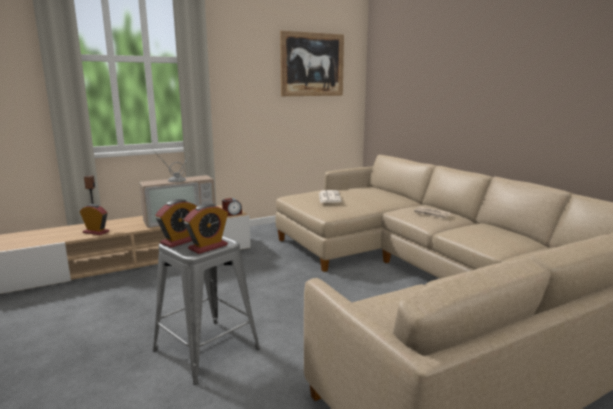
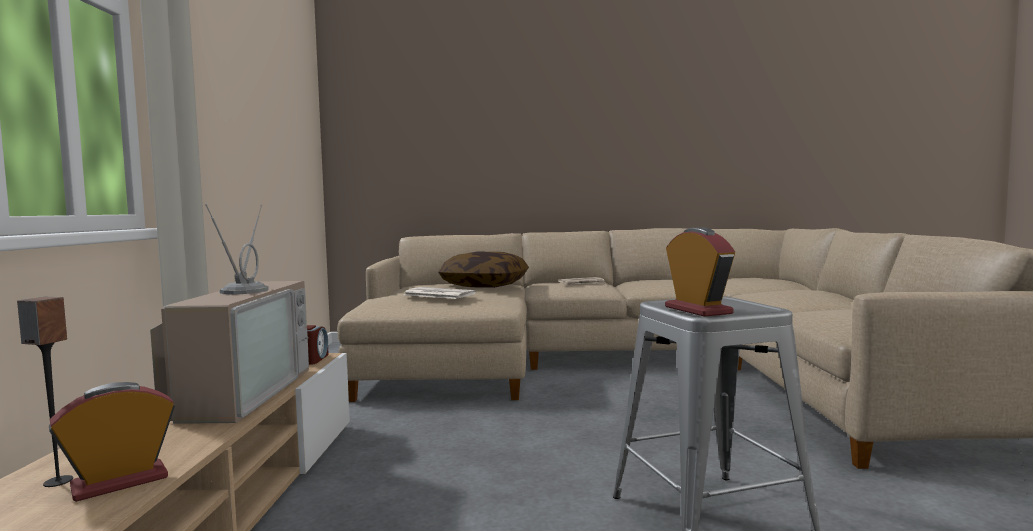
camera: 60 degrees left, 10 degrees down
(208, 247) = (741, 303): alarm clock -> none
(312, 64) = (280, 89): picture -> none
(381, 198) = (485, 285): none -> pillow

